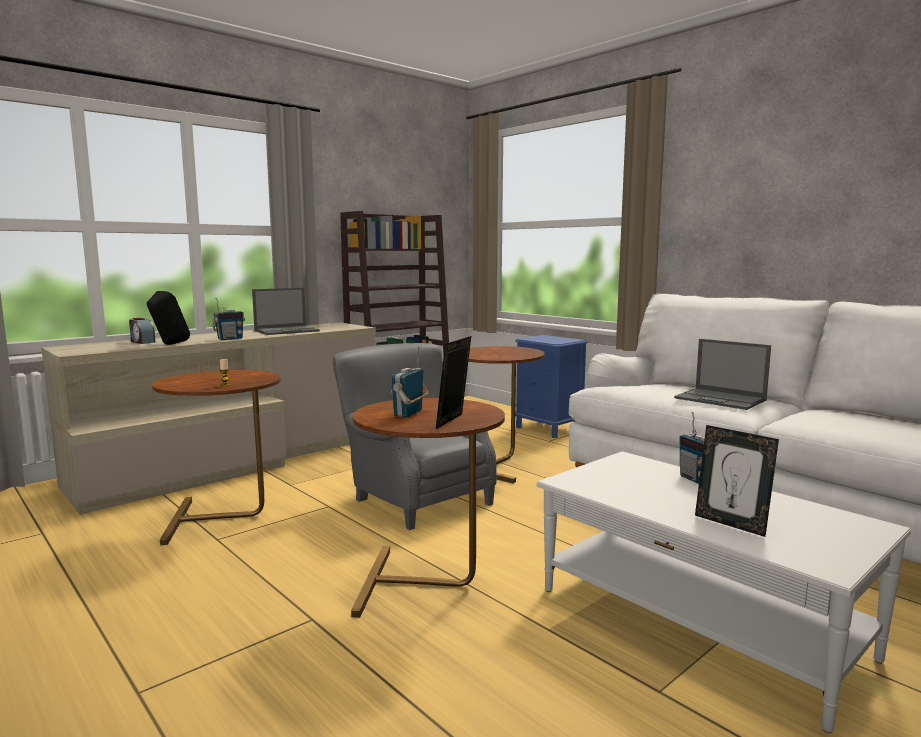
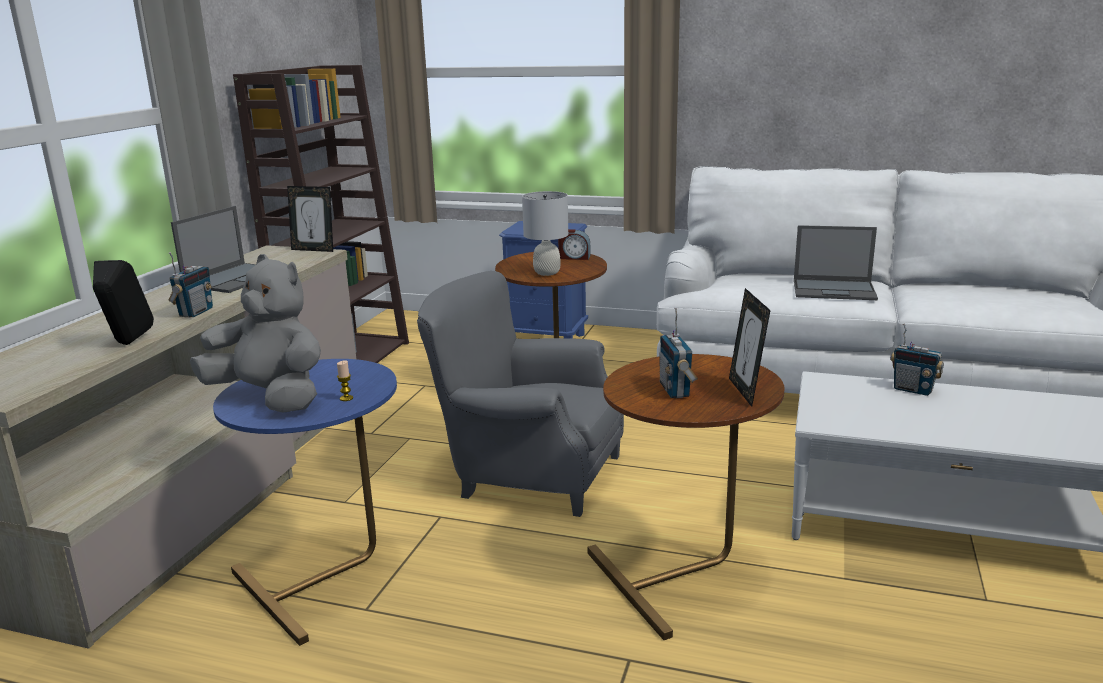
camera: 30 degrees left, 10 degrees up
(142, 342) = (59, 346): alarm clock -> alarm clock (574, 257)
(193, 379) = (271, 398): none -> grey plush toy
(225, 518) = (329, 577): brown side table -> blue side table
(485, 355) = (546, 273): none -> grey table lamp
(731, 524) = (1005, 432): picture frame -> picture frame (314, 249)

